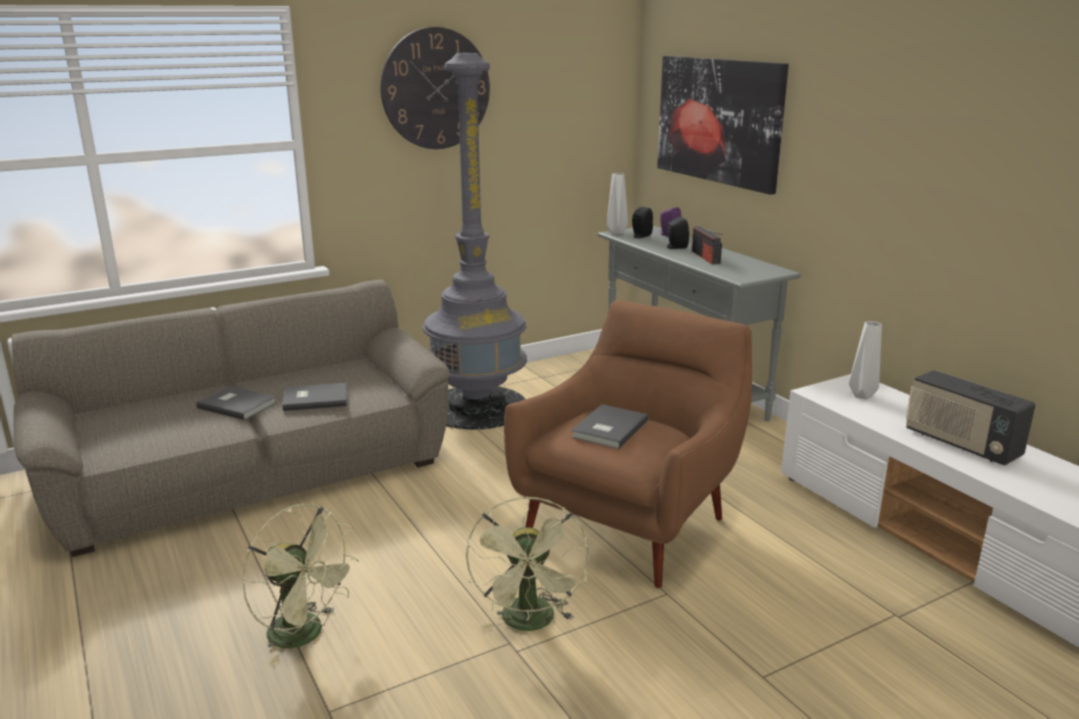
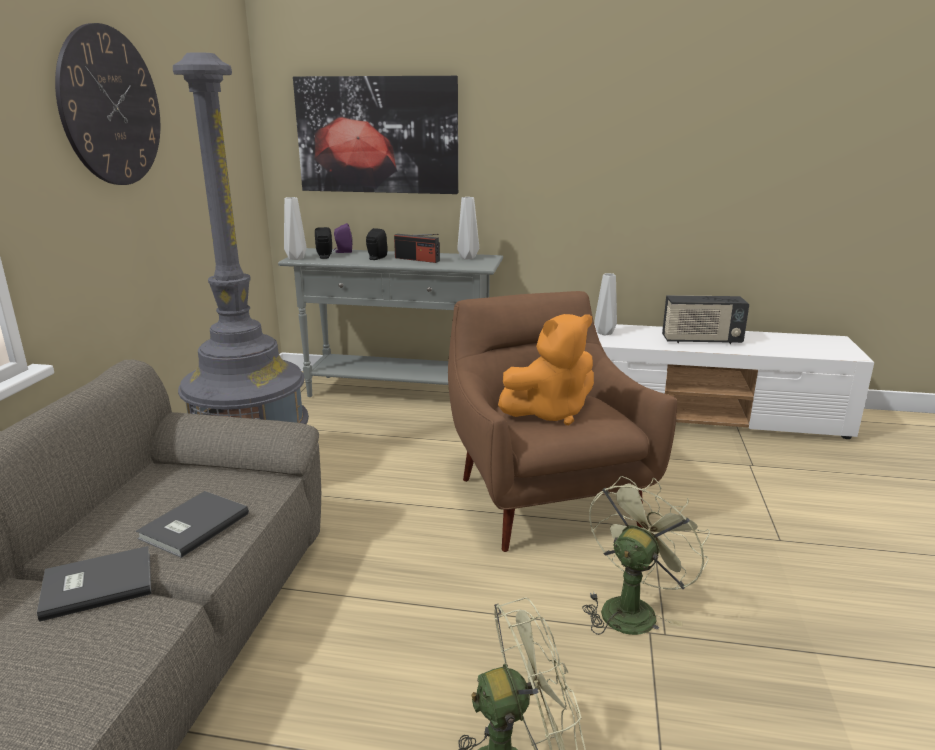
camera: 50 degrees left, 0 degrees up
(530, 623) = (632, 608): green fan -> green fan turned 90 degrees counterclockwise
(607, 429) = (550, 412): grey book -> orange plush toy
(755, 267) = (467, 258): none -> grey vase

